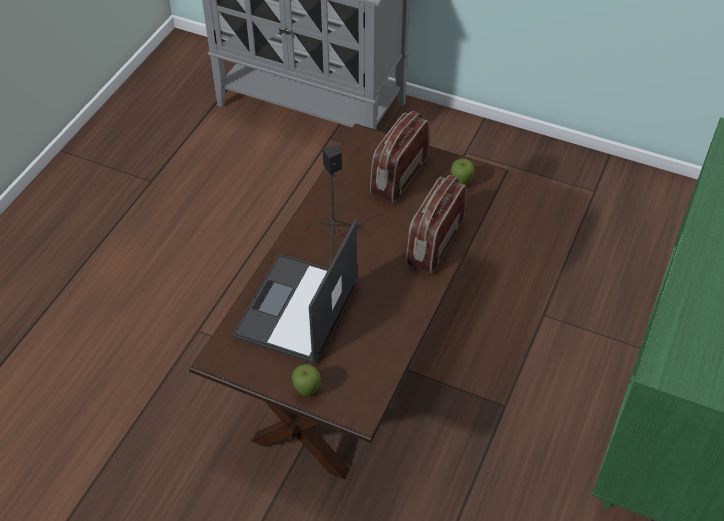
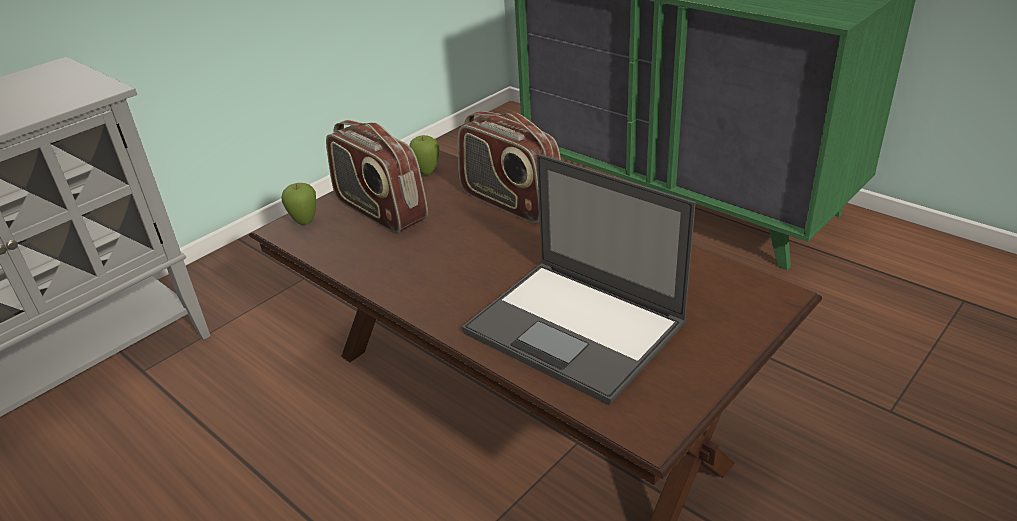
camera: 70 degrees left, 15 degrees down
(307, 391) = (734, 338): apple -> apple (305, 222)
(334, 240) = (458, 277): black speaker -> none

